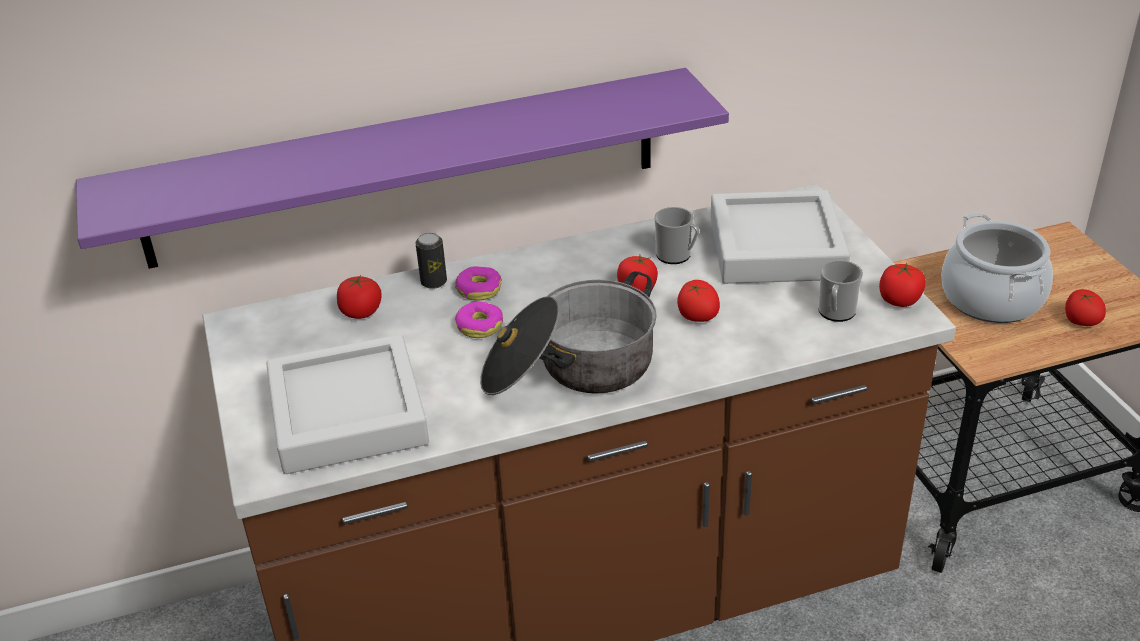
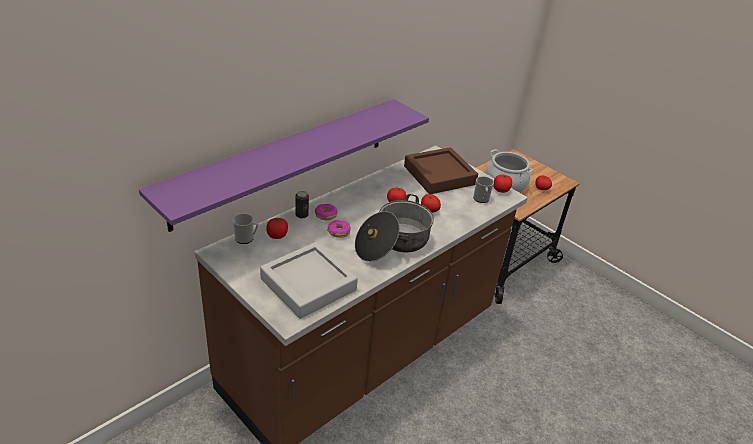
camera: 30 degrees left, 0 degrees up
(677, 256) = (401, 185): mug -> mug (246, 238)
(776, 248) = (439, 175): grey tray -> brown tray

